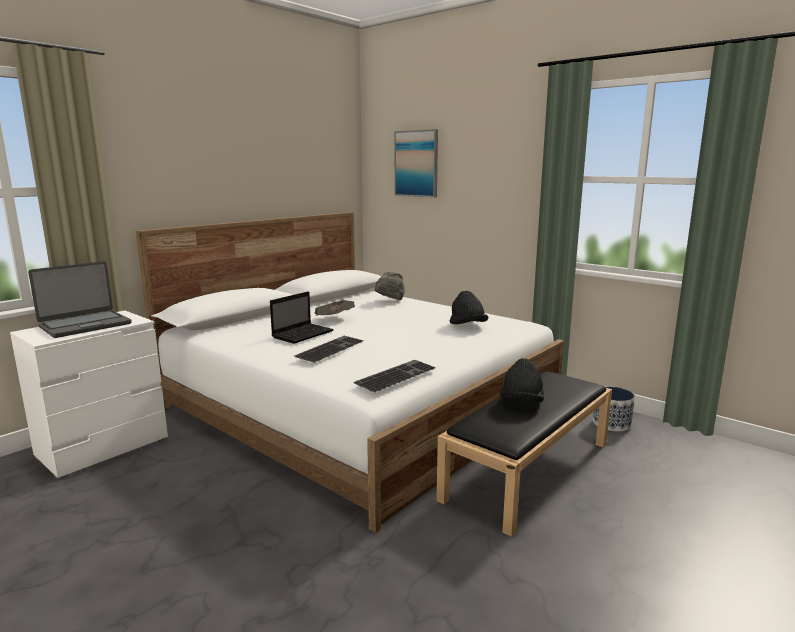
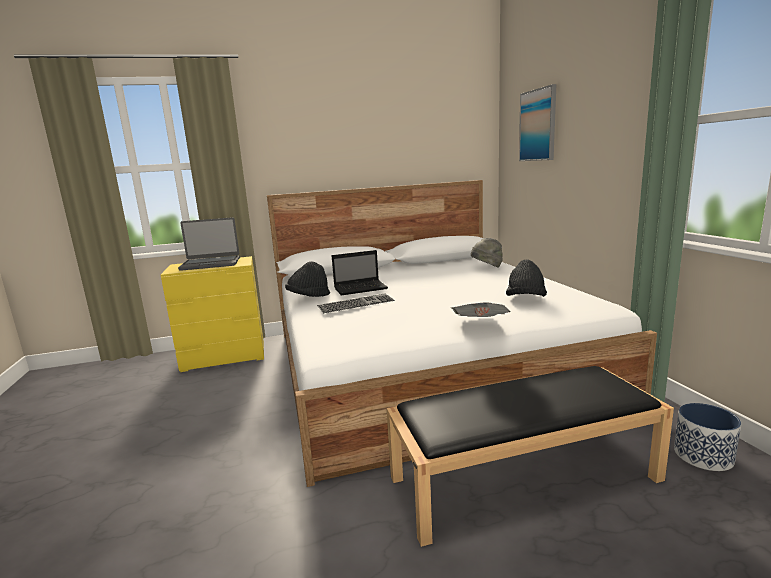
camera: 35 degrees right, 0 degrees up
(104, 448) = (225, 357): white dresser -> yellow dresser
(334, 319) = (410, 279): newspaper -> newspaper (480, 326)
(395, 375) = (367, 336): keyboard -> none
(521, 403) = (509, 395): black hat -> black hat (308, 297)

